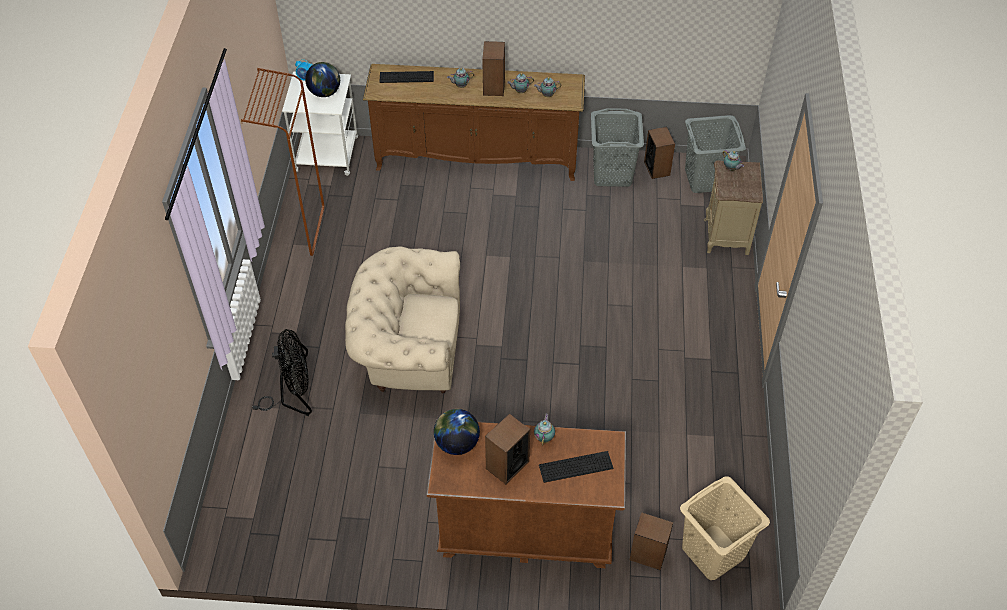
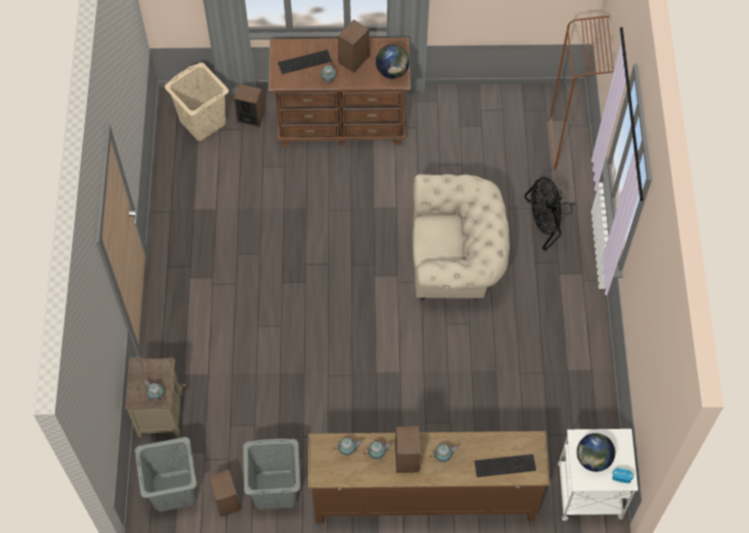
camera: 175 degrees right, 10 degrees up
(299, 229) = (589, 388): brown clothes rack -> brown clothes rack (569, 143)

